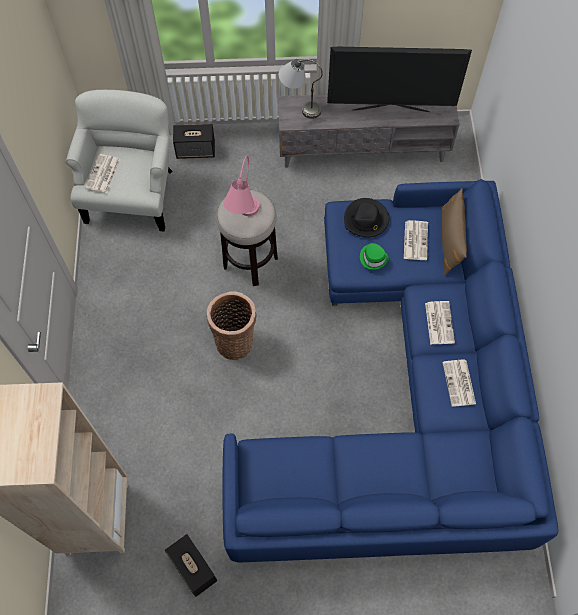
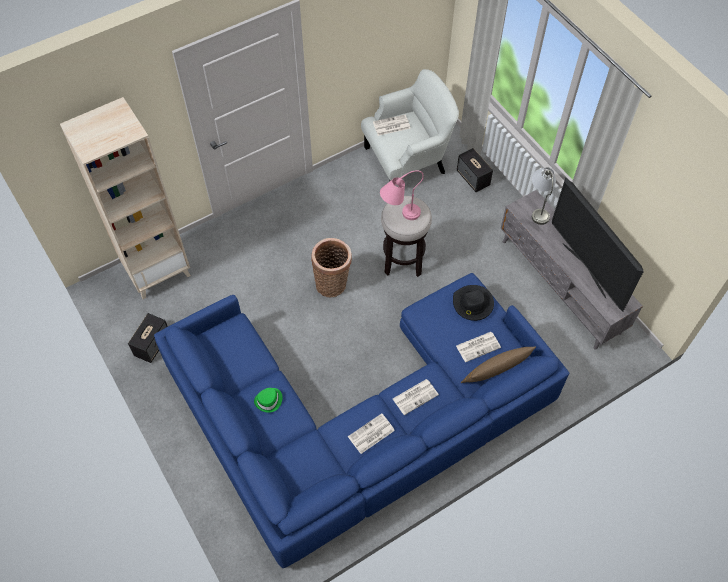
camera: 60 degrees right, 5 degrees down
(373, 258) = (442, 325): green hat -> green hat (269, 401)

